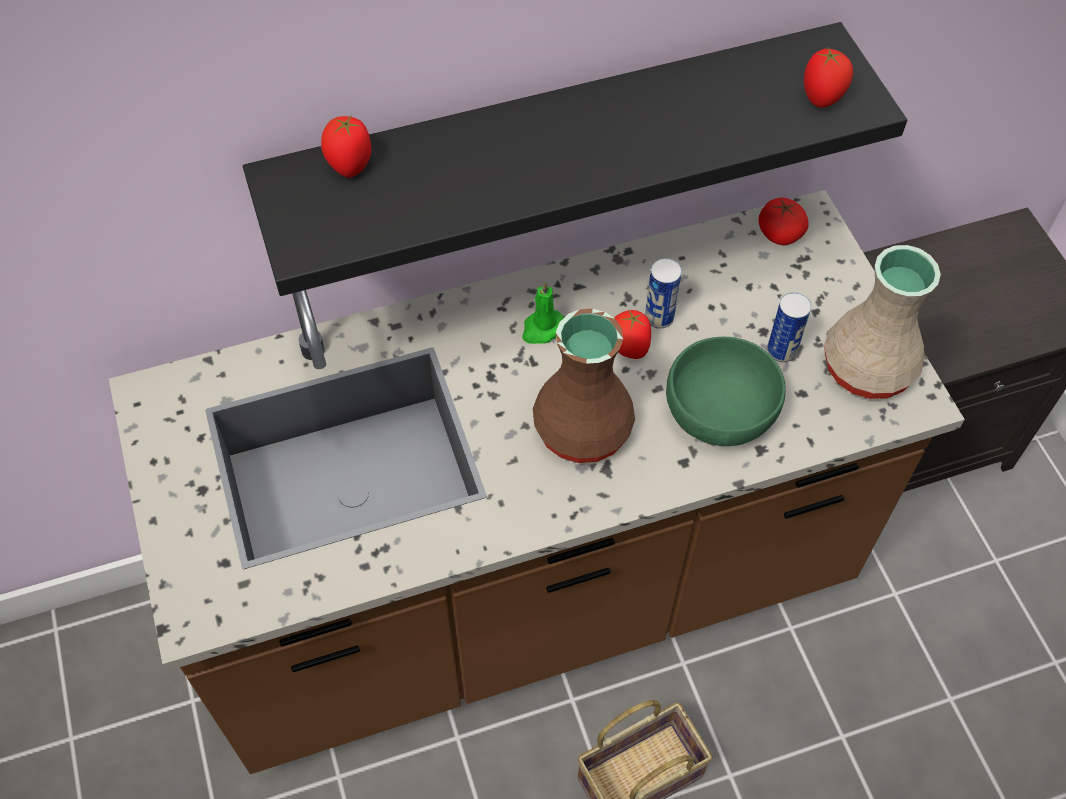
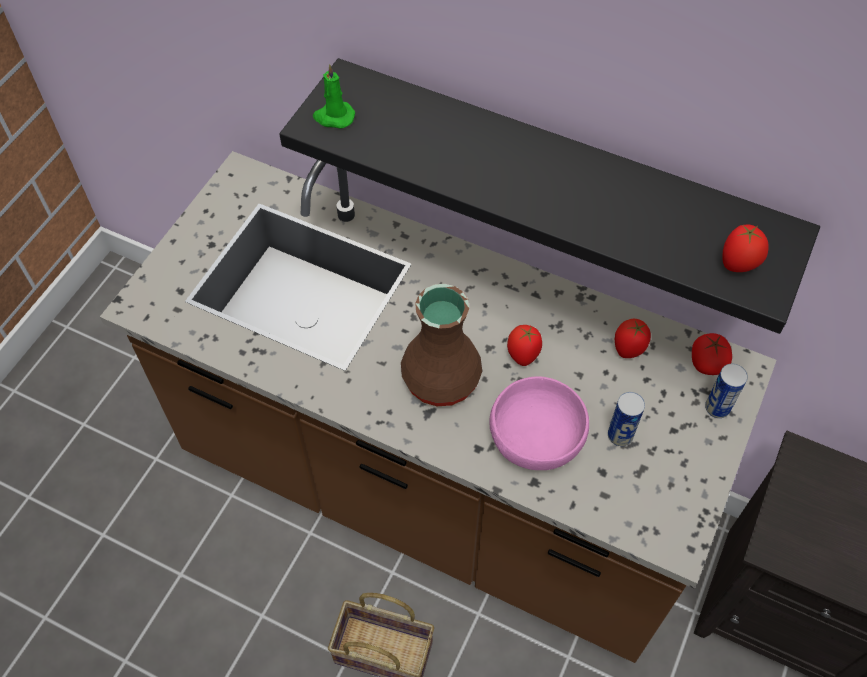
camera: 45 degrees right, 0 degrees up
(350, 165) = (391, 98): tomato -> tomato (629, 349)
(542, 329) = (485, 302): green candle -> green candle (333, 117)
(659, 317) = (564, 352): can -> can (717, 408)
(721, 410) = (537, 438): green bowl -> pink bowl
(867, 365) = (668, 492): beige vase -> none

